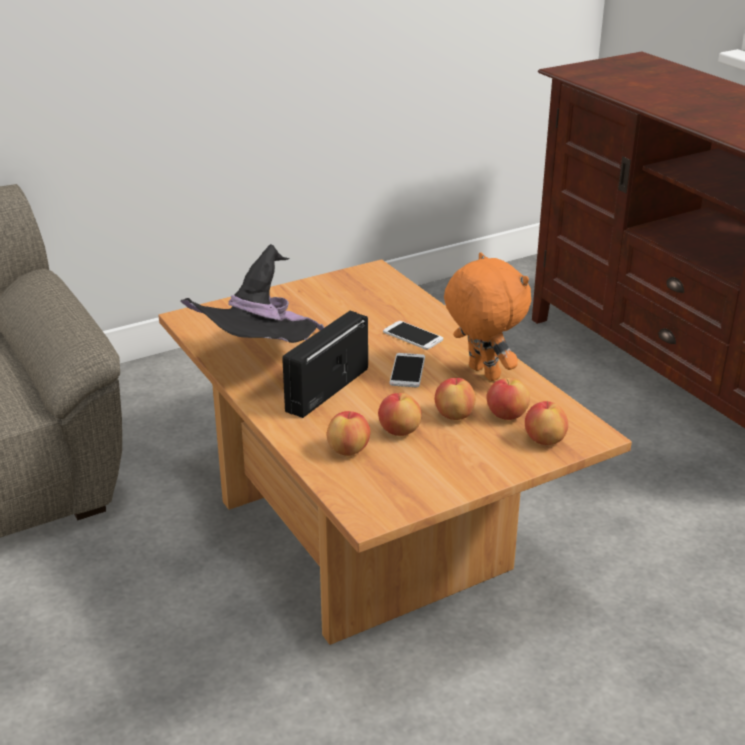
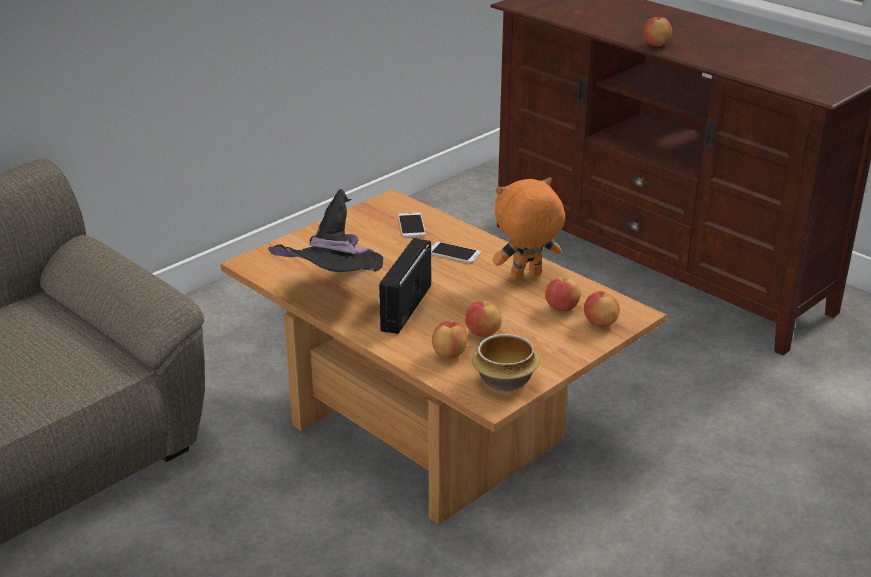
camera: 15 degrees left, 0 degrees up
(396, 493) = (505, 382): none -> bowl
(407, 371) = (464, 283): phone -> phone (411, 225)
(454, 415) = (520, 314): apple -> apple (656, 44)
(481, 373) = (526, 277): orange plush toy -> orange plush toy turned 60 degrees counterclockwise

